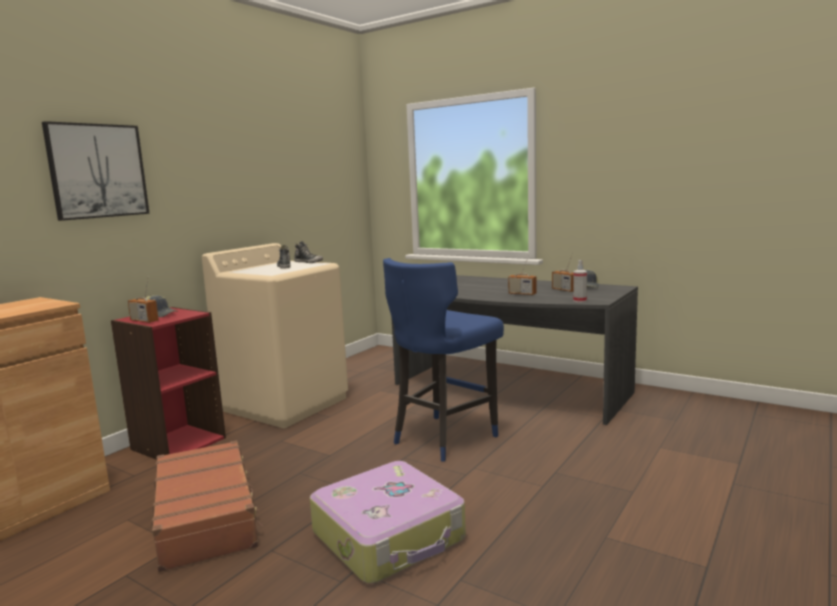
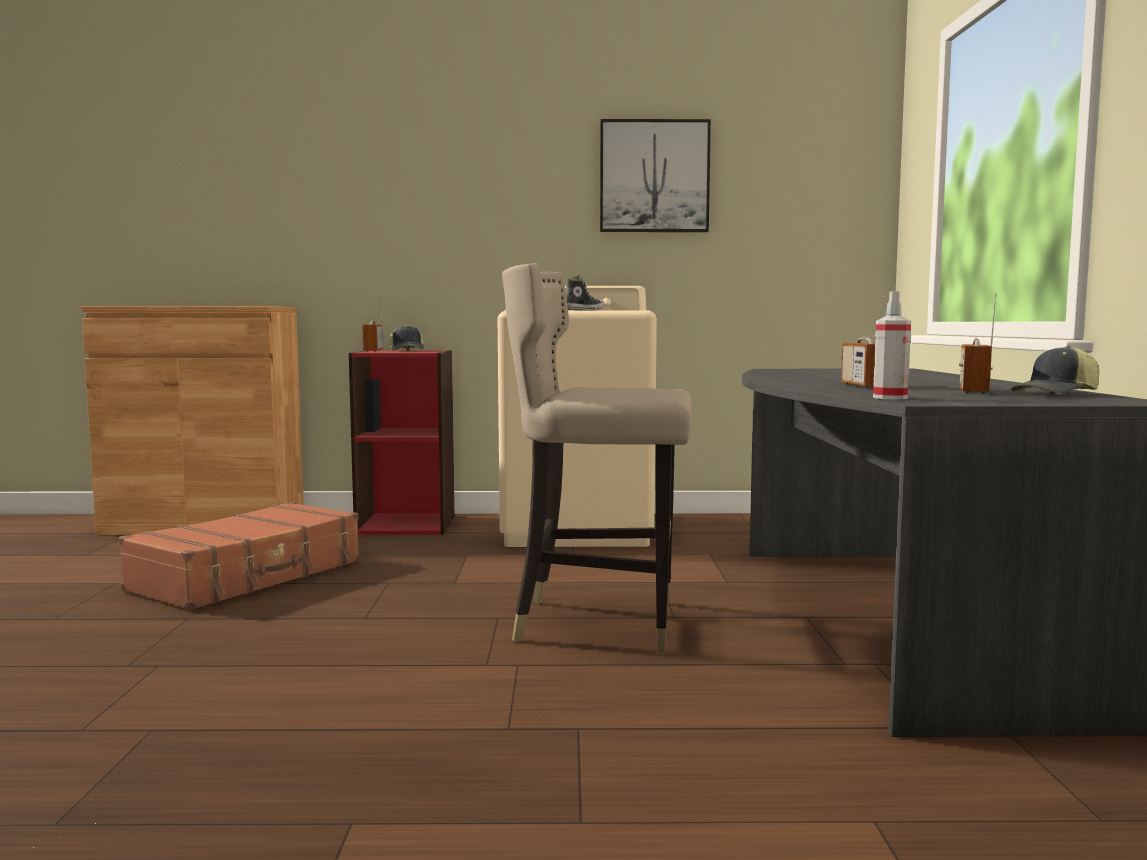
camera: 55 degrees right, 5 degrees down
(97, 171) = (383, 169): picture -> picture (654, 176)
(309, 262) = (634, 310): shoe -> none
(390, 536) = (253, 663): suitcase -> none
(444, 438) = (601, 623): blue stool -> beige stool

